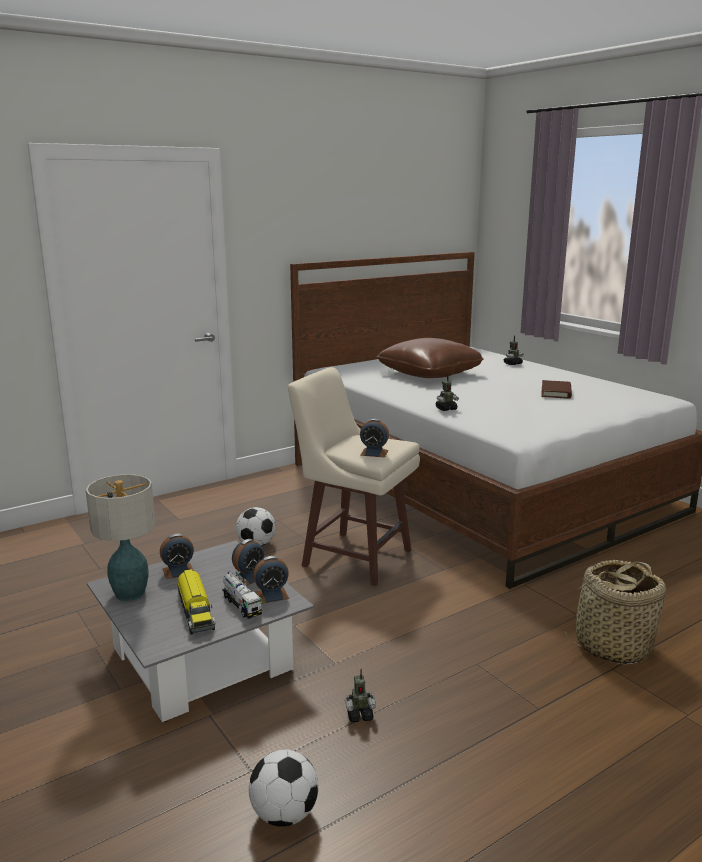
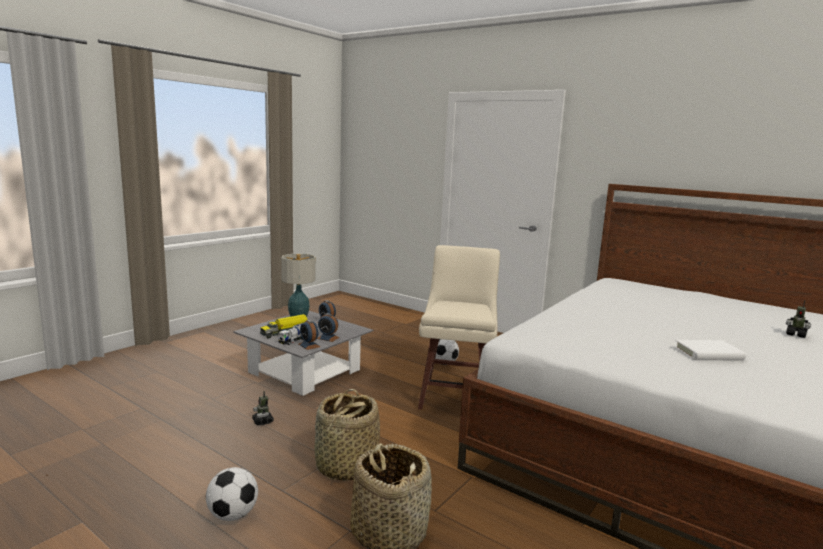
camera: 70 degrees right, 5 degrees down
(284, 814) = (179, 412): football -> football (233, 515)
(374, 453) = (446, 309): alarm clock -> none
(429, 374) = (669, 306): brown pillow -> none
(446, 409) = (560, 314): toy robot -> none
(495, 656) = (346, 466): none -> basket
(556, 392) = (708, 354): brown book -> white book

